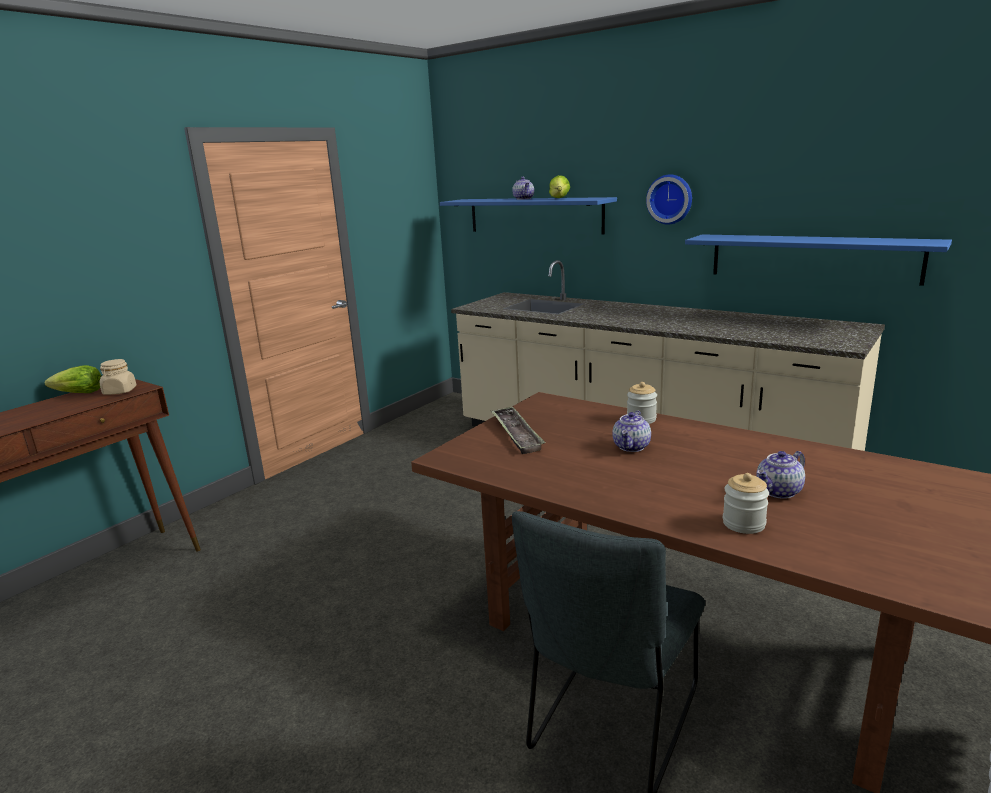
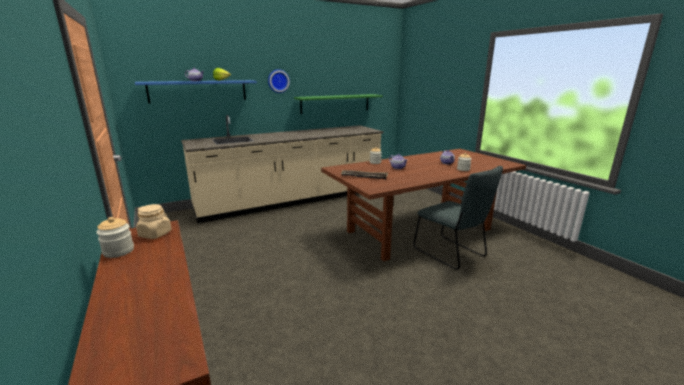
camera: 65 degrees left, 0 degrees up
(79, 394) = (118, 251): lettuce -> jar
(812, 258) = (335, 103): blue shelf -> green shelf

